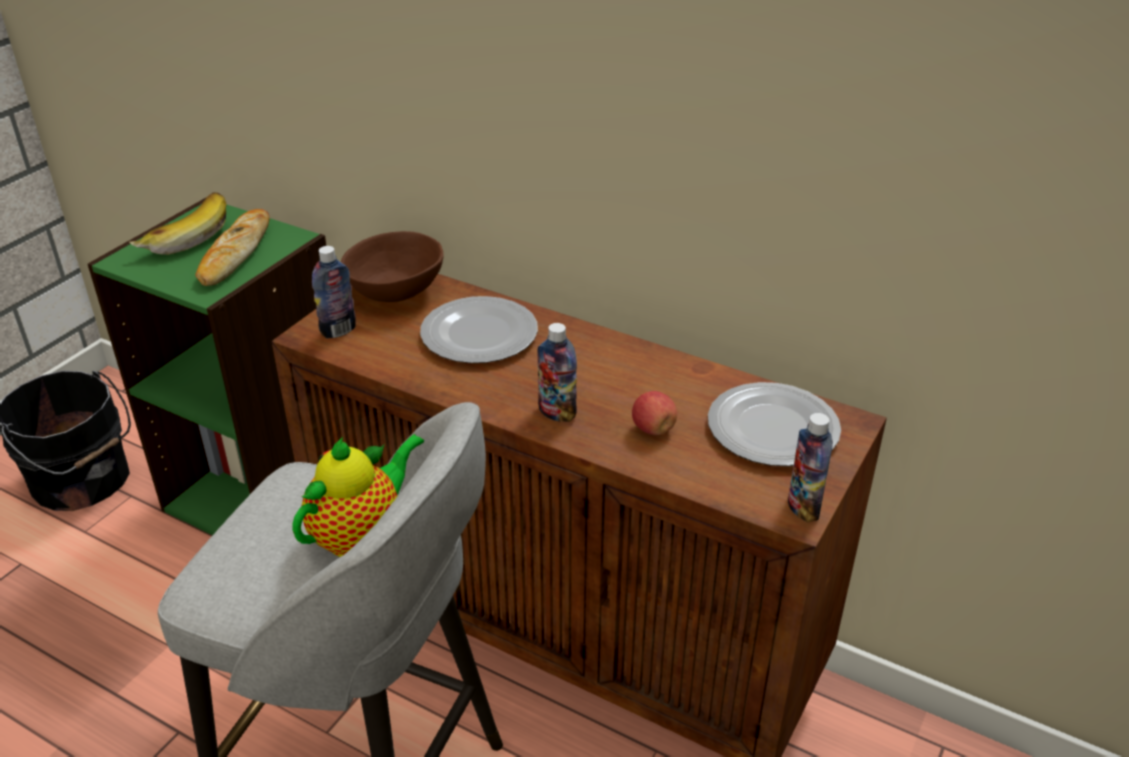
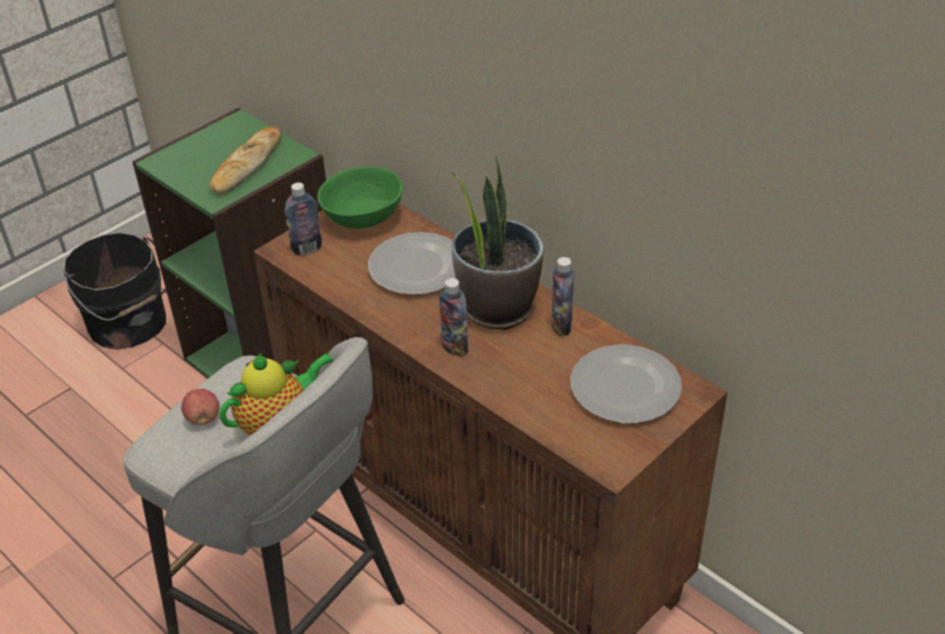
camera: 15 degrees right, 5 degrees up
(184, 237) = (211, 145): banana -> none
(397, 290) = (364, 217): brown bowl -> green bowl
(590, 364) = (497, 307): none -> potted plant
(653, 429) = (526, 373): apple -> apple (203, 418)
(803, 508) = (620, 460): bottle -> bottle (561, 326)

